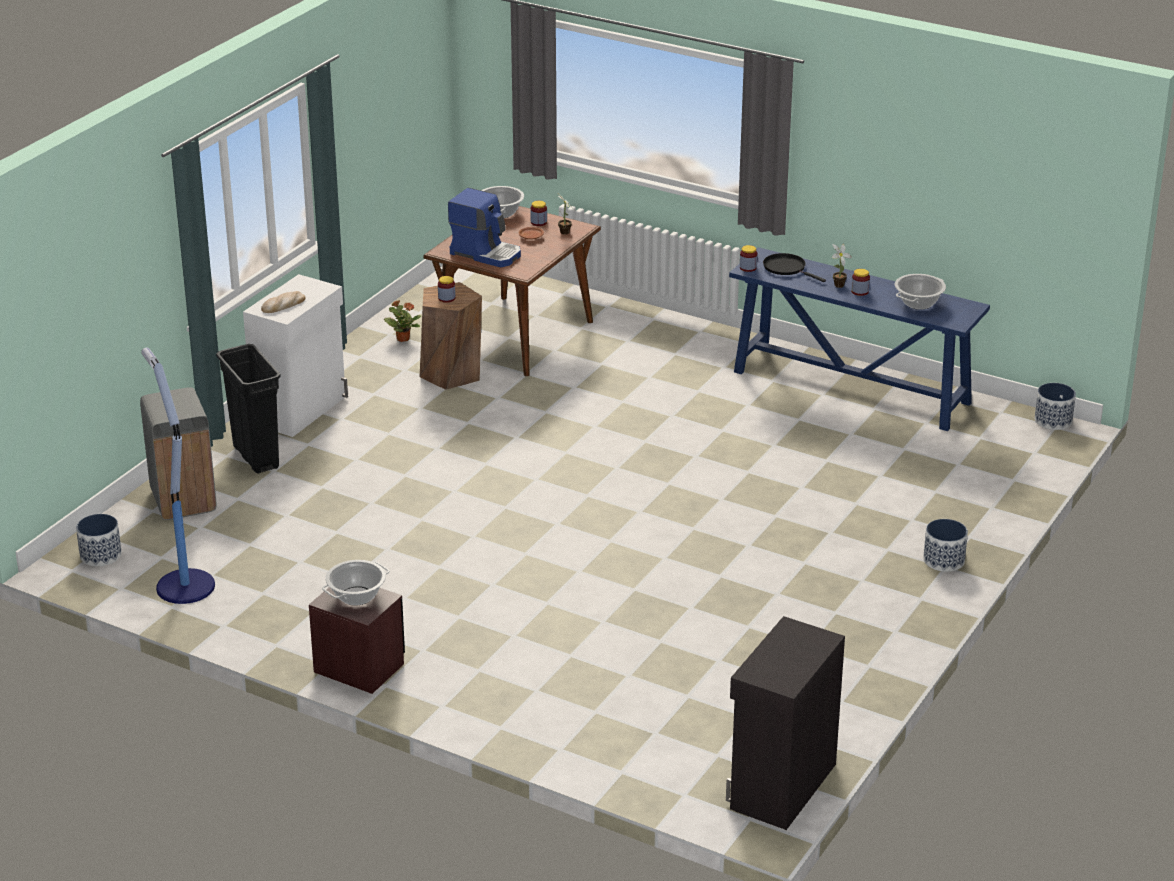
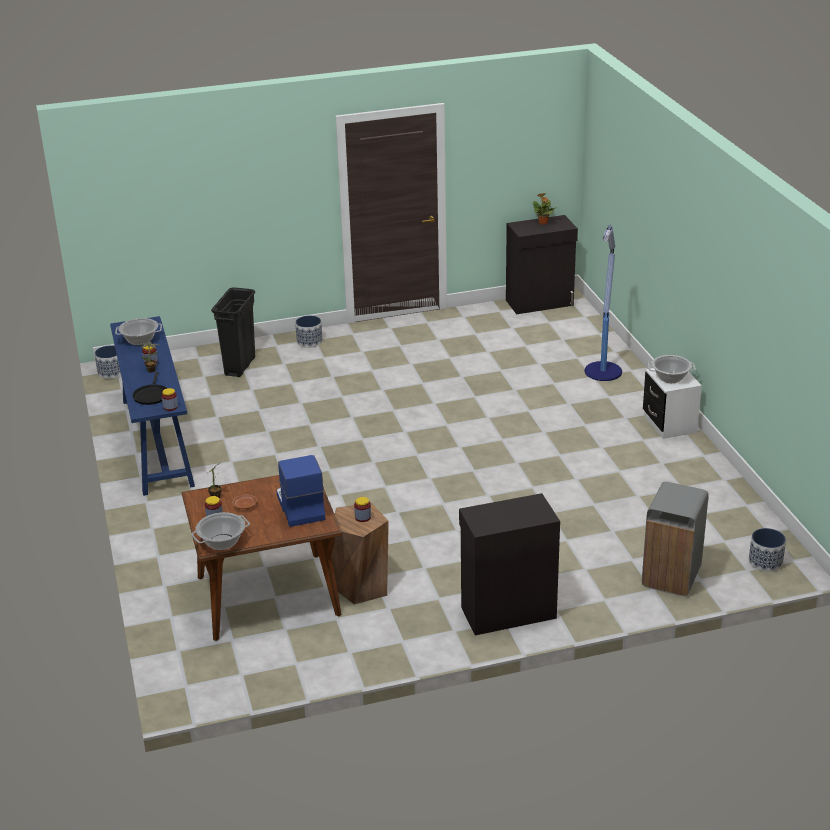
camera: 135 degrees left, 0 degrees up
(184, 585) = (725, 515): floor lamp -> floor lamp (603, 372)
(256, 457) = (585, 586): black trash can -> black trash can (240, 366)
(283, 305) = (523, 511): bread -> none
(301, 410) = (507, 612): white cabinet -> black cabinet
(359, 668) = (669, 424): brown nightstand -> white nightstand
(402, 339) = (347, 641): potted plant -> potted plant (543, 223)

